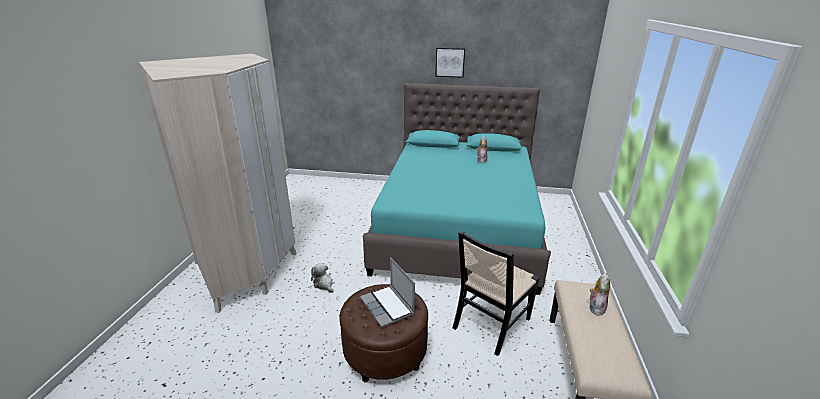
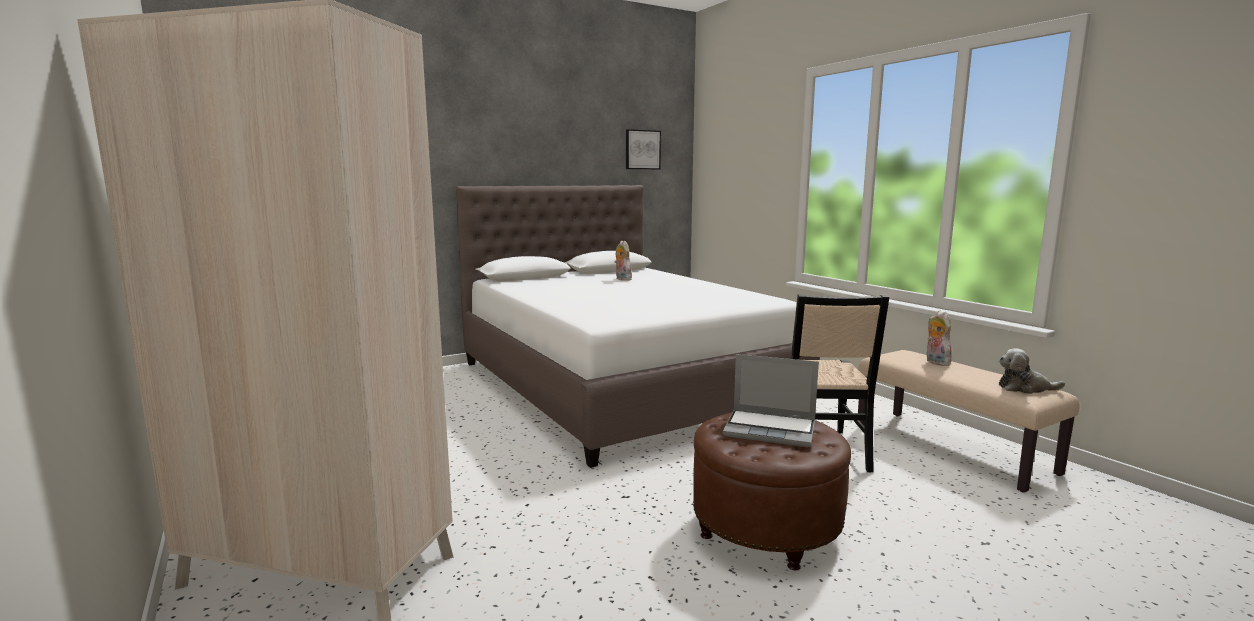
camera: 40 degrees left, 15 degrees down
(323, 284) = (539, 502): plush toy -> plush toy (1025, 388)
(450, 62) = (521, 153): picture -> picture (642, 149)
(458, 226) = (621, 384): turquoise bed -> white bed

